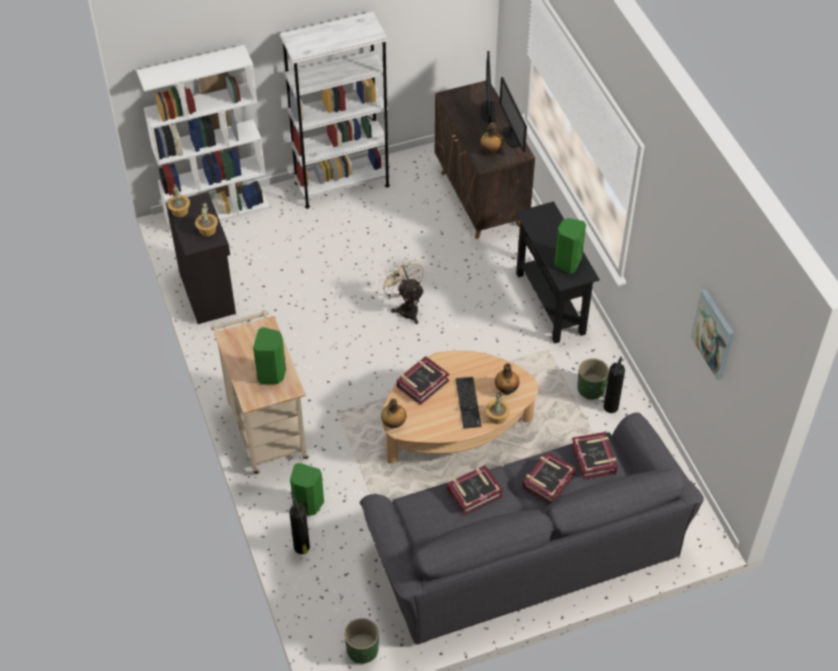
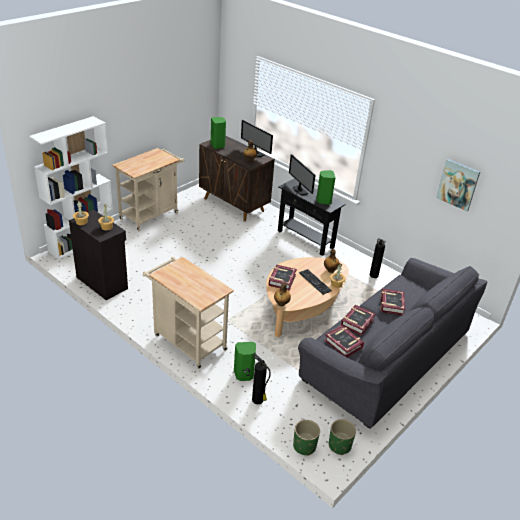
camera: 30 degrees left, 15 degrees down
(272, 374) = (204, 285): green speaker -> green speaker (218, 145)
(342, 184) = (151, 214): white bookcase -> beige cart
(406, 308) = (229, 260): beige fan -> none
(488, 111) = (234, 146): monitor -> monitor (299, 190)
(591, 389) = (357, 270): green planter -> green planter (304, 446)
(594, 458) = (405, 287): book -> book (343, 344)

